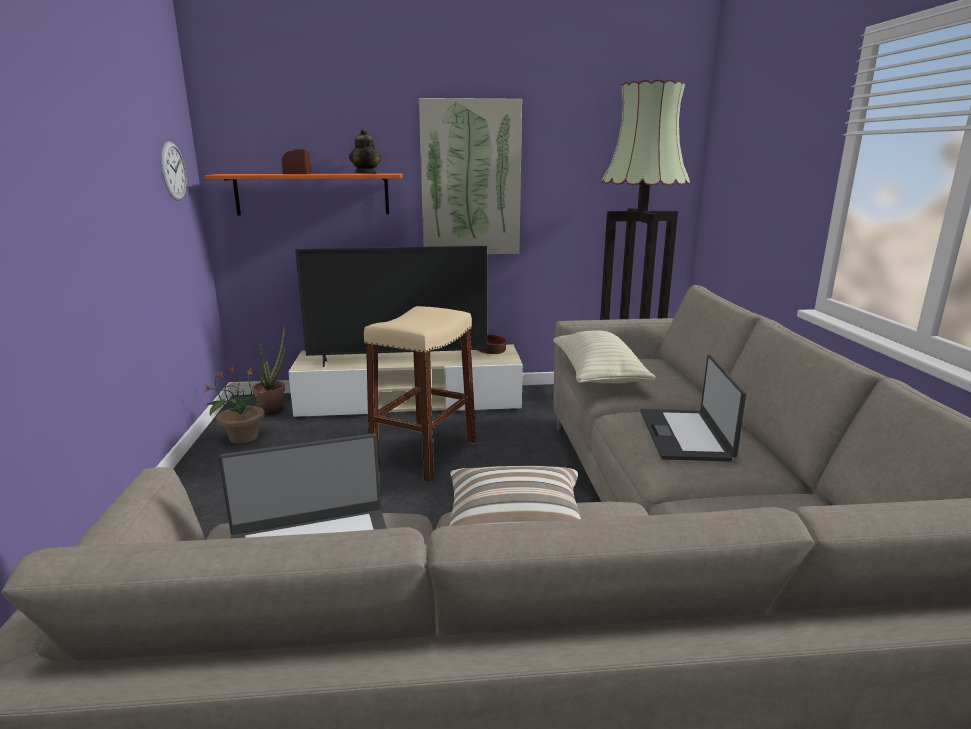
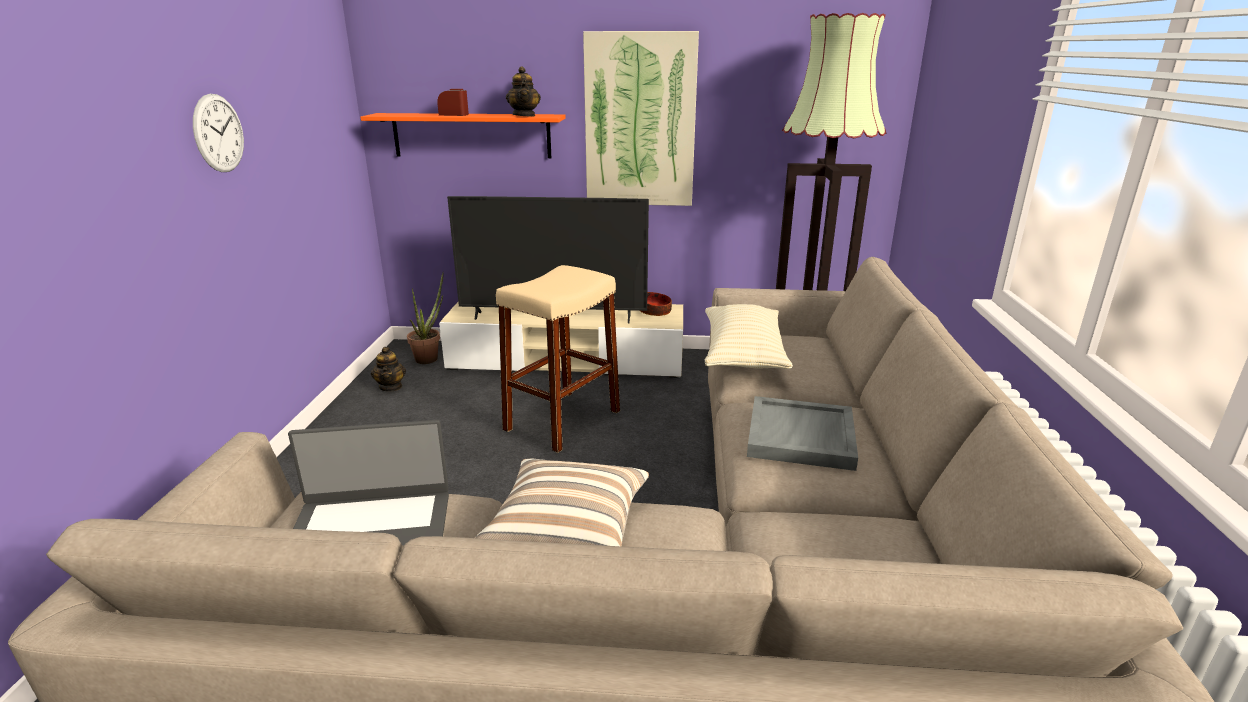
camera: 10 degrees right, 5 degrees up
(173, 171) = (326, 114): wall clock -> wall clock (219, 133)
(242, 437) = (391, 387): potted plant -> teapot
(686, 435) = (801, 437): laptop -> grey tray

